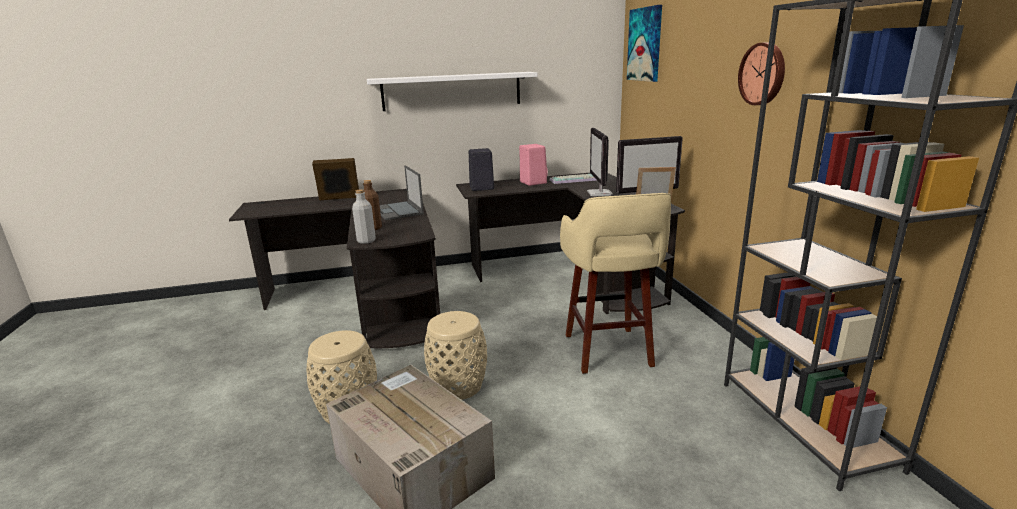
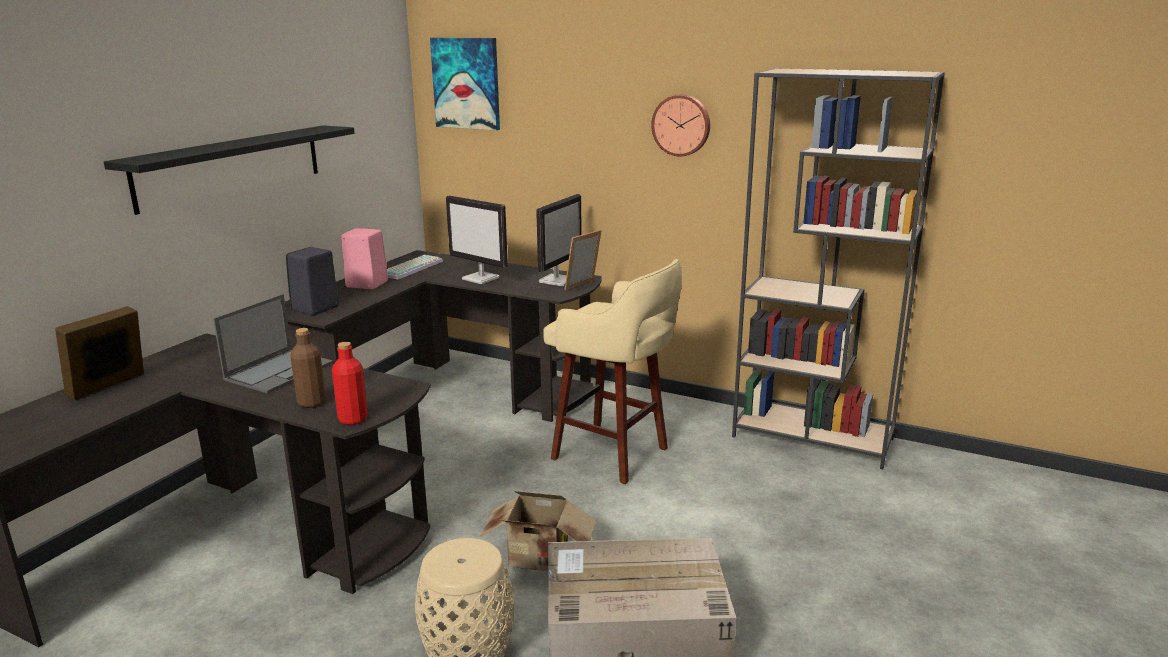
camera: 50 degrees left, 0 degrees up
(366, 241) = (353, 419): grey bottle -> red bottle
(398, 211) = (280, 371): laptop -> laptop turned 75 degrees counterclockwise
(452, 91) = (231, 166): white shelf -> black shelf
(458, 386) = (539, 560): beige stool -> cardboard box

